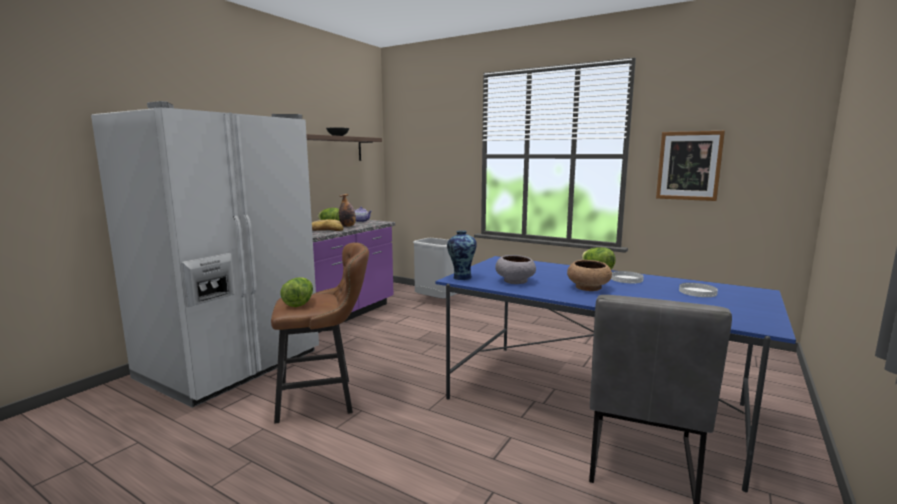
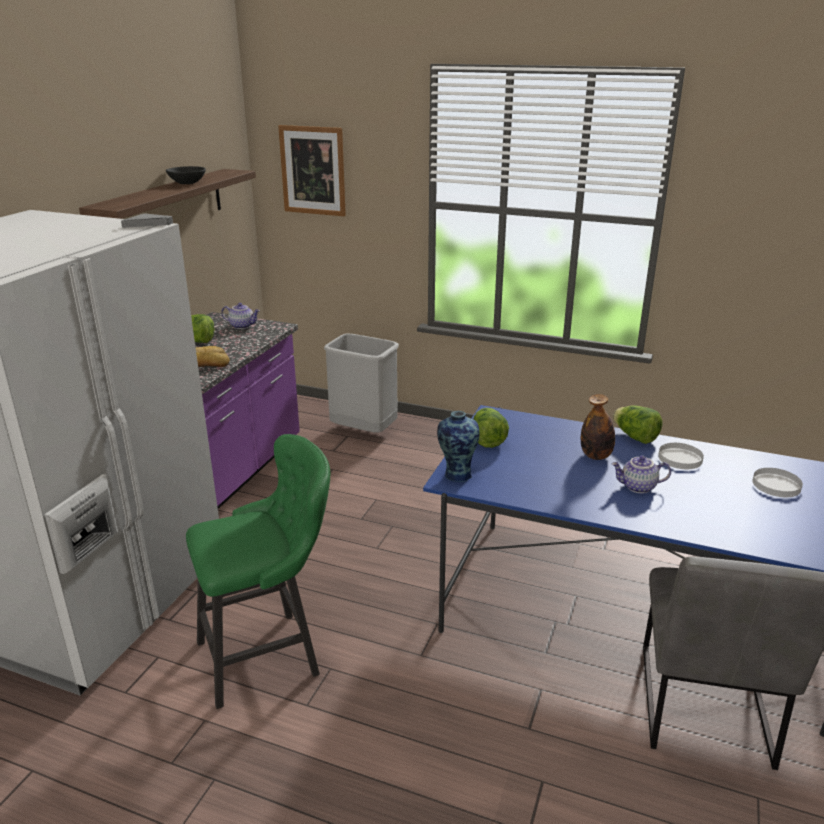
camera: 10 degrees left, 15 degrees up
(299, 303) = (231, 545): lettuce -> lettuce (487, 440)
(327, 398) = (273, 652): brown stool -> green stool
(348, 226) = (229, 347): bottle -> bottle (596, 456)
(515, 281) = (535, 478): grey bowl -> none
(588, 288) = (638, 487): brown bowl -> teapot
(689, 165) = (750, 244): picture -> picture (313, 170)

